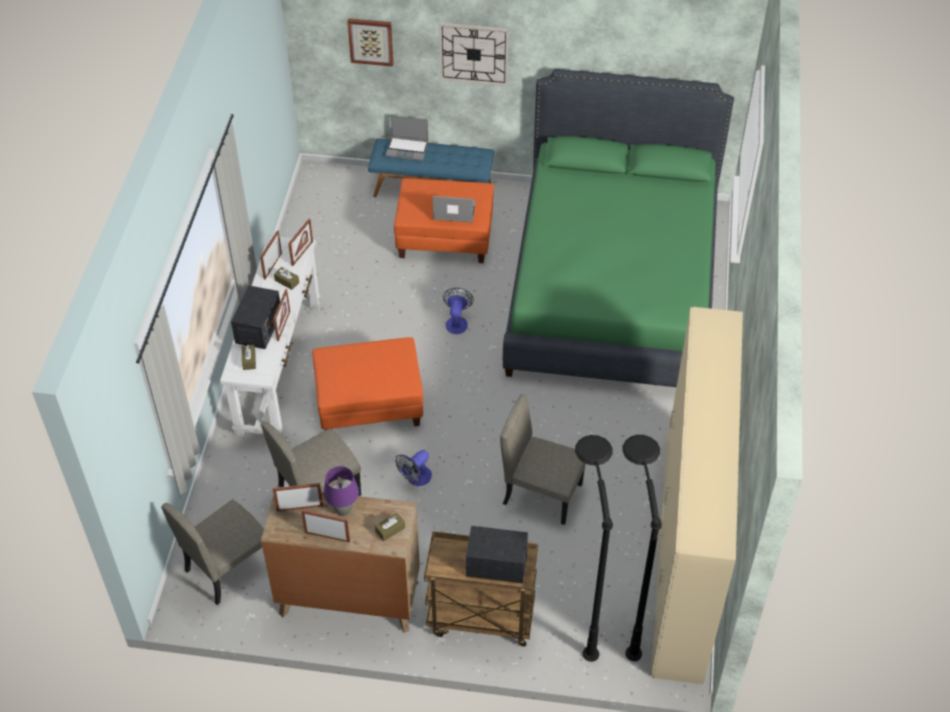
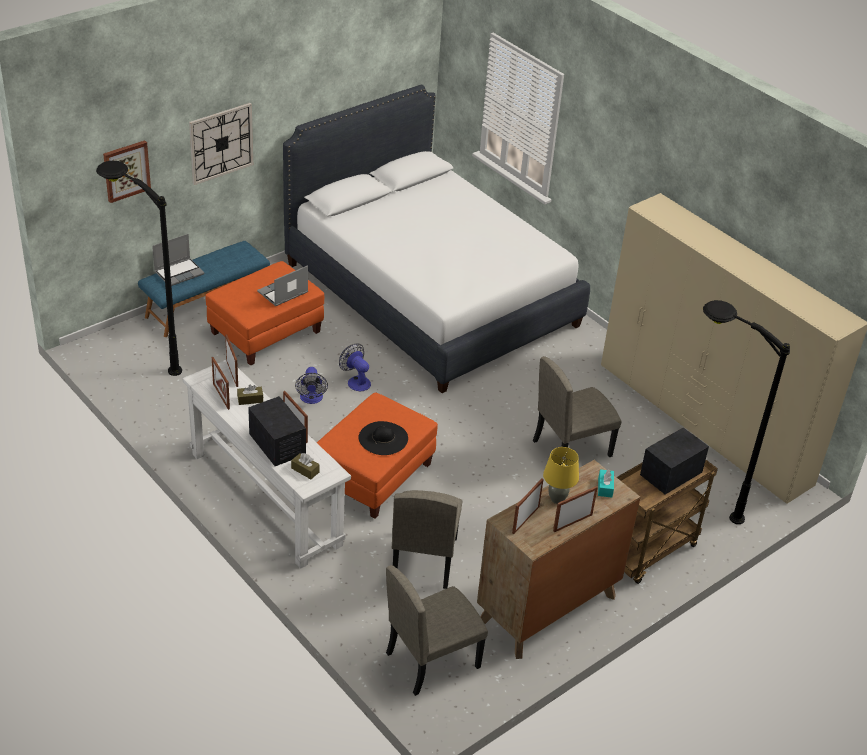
camera: 50 degrees left, 10 degrees down
(228, 567) = (432, 659): beige chair -> beige chair turned 60 degrees clockwise
(343, 511) = (557, 499): purple table lamp -> yellow table lamp
(365, 377) = (383, 438): none -> black hat
(390, 530) = (605, 487): brown tissue box -> turquoise tissue box
(415, 479) = (478, 499): fan -> fan (311, 399)
(613, 286) = (430, 294): green bed -> white bed
(624, 608) = (715, 478): black floor lamp -> black floor lamp (143, 353)

